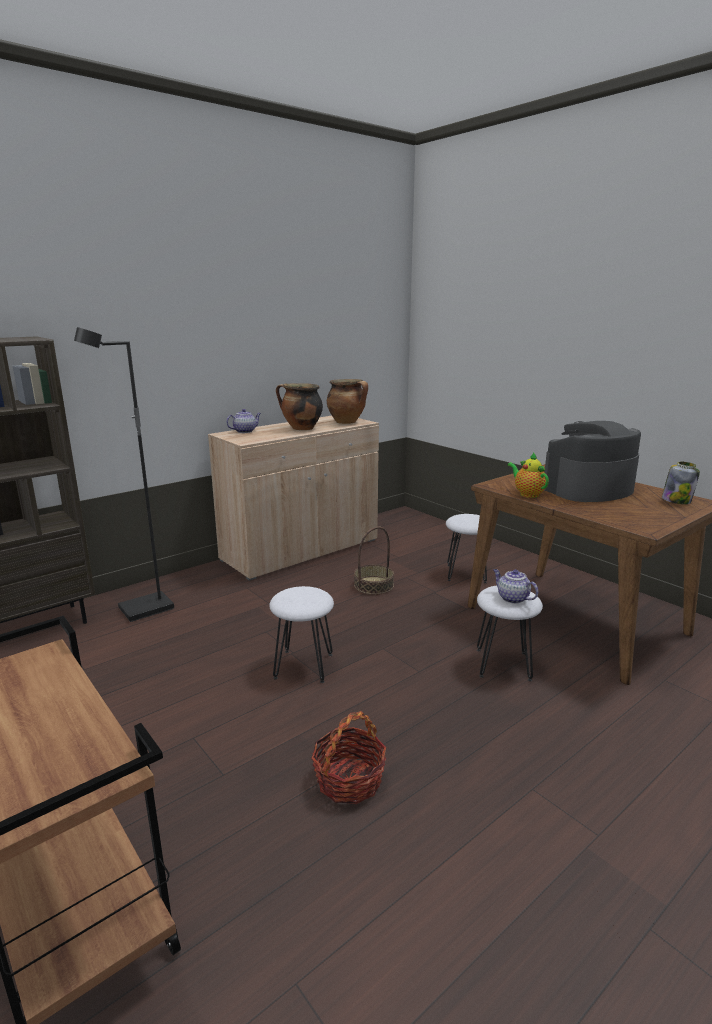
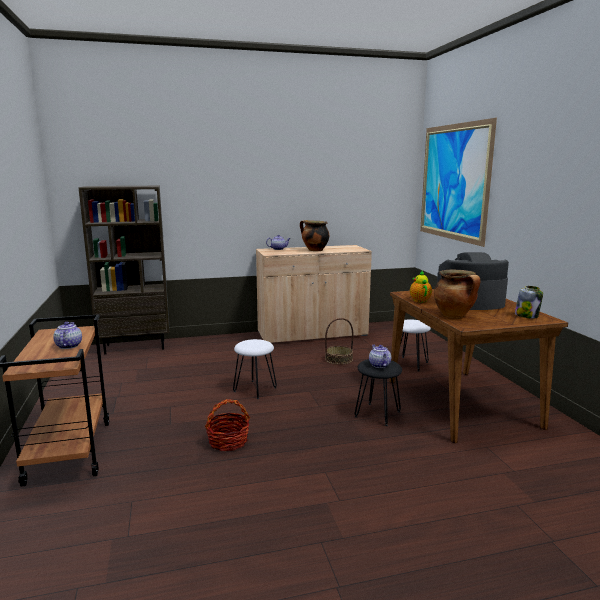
camera: 25 degrees right, 5 degrees down
(61, 711) = (68, 346): none -> teapot
(146, 609) = (197, 348): black floor lamp -> none
(347, 422) = (350, 249): cooking pot -> cooking pot (454, 315)
(477, 321) = (453, 182): none -> picture
(502, 664) = (377, 414): white stool -> black stool

